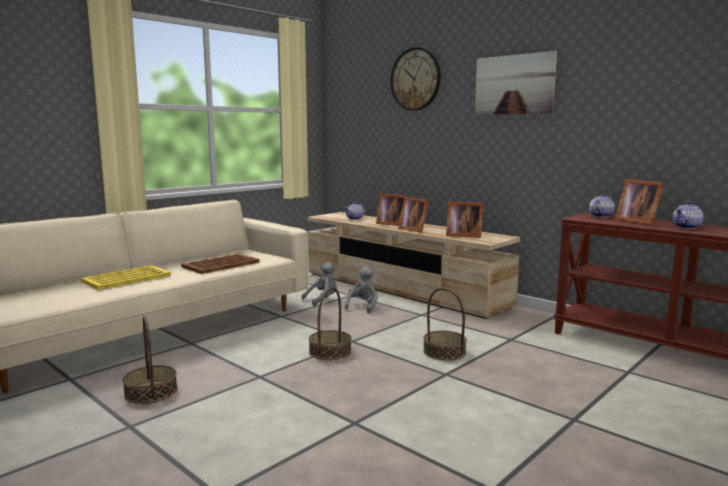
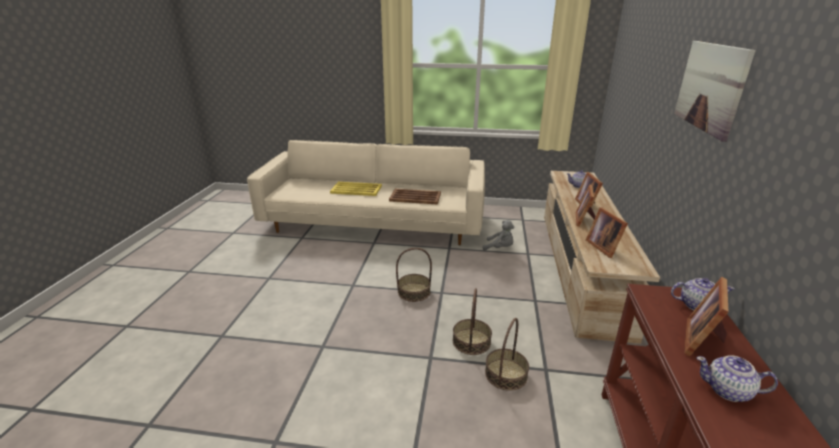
camera: 55 degrees right, 15 degrees up
(151, 392) = (306, 264): basket -> basket (505, 374)
(363, 306) = (512, 268): grey plush toy -> none
(415, 79) = (656, 52): wall clock -> none

